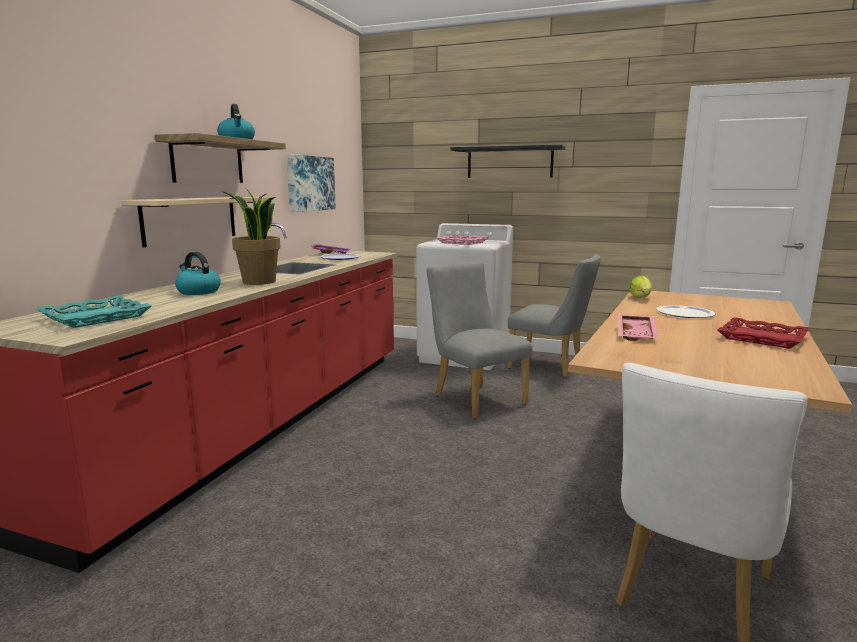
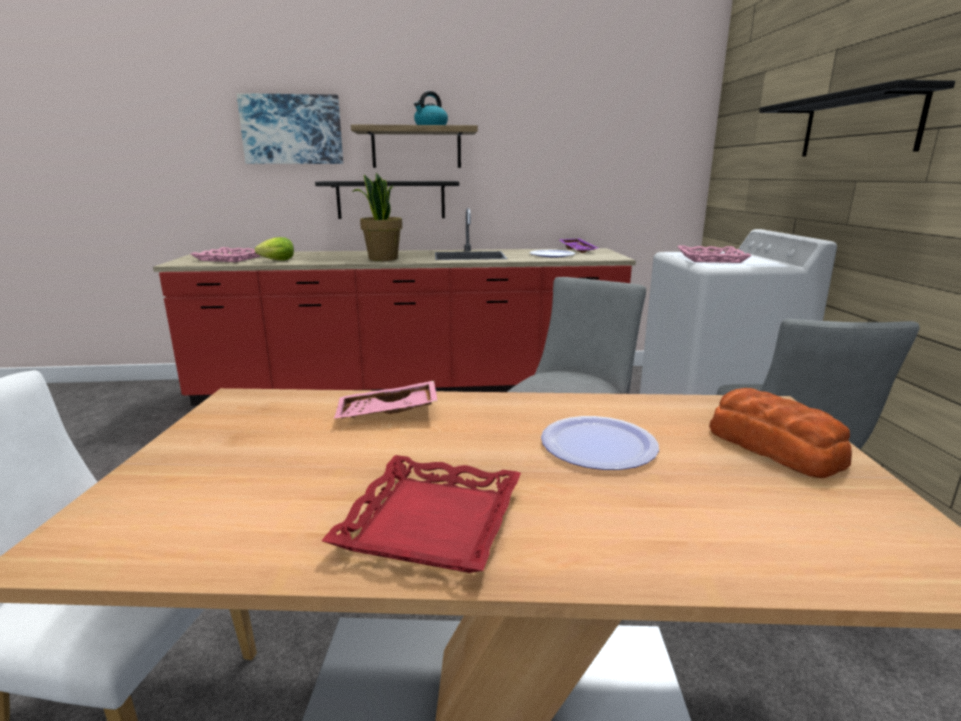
camera: 65 degrees right, 5 degrees up
(96, 317) = (231, 258): turquoise tray -> pink tray
(190, 219) = (391, 200): beige shelf -> black shelf
(198, 292) = (328, 257): kettle -> none
(310, 183) = (580, 168): picture -> picture (292, 129)
(641, 298) = (692, 406): lettuce -> lettuce (275, 260)
(687, 299) = (773, 446): none -> bread

